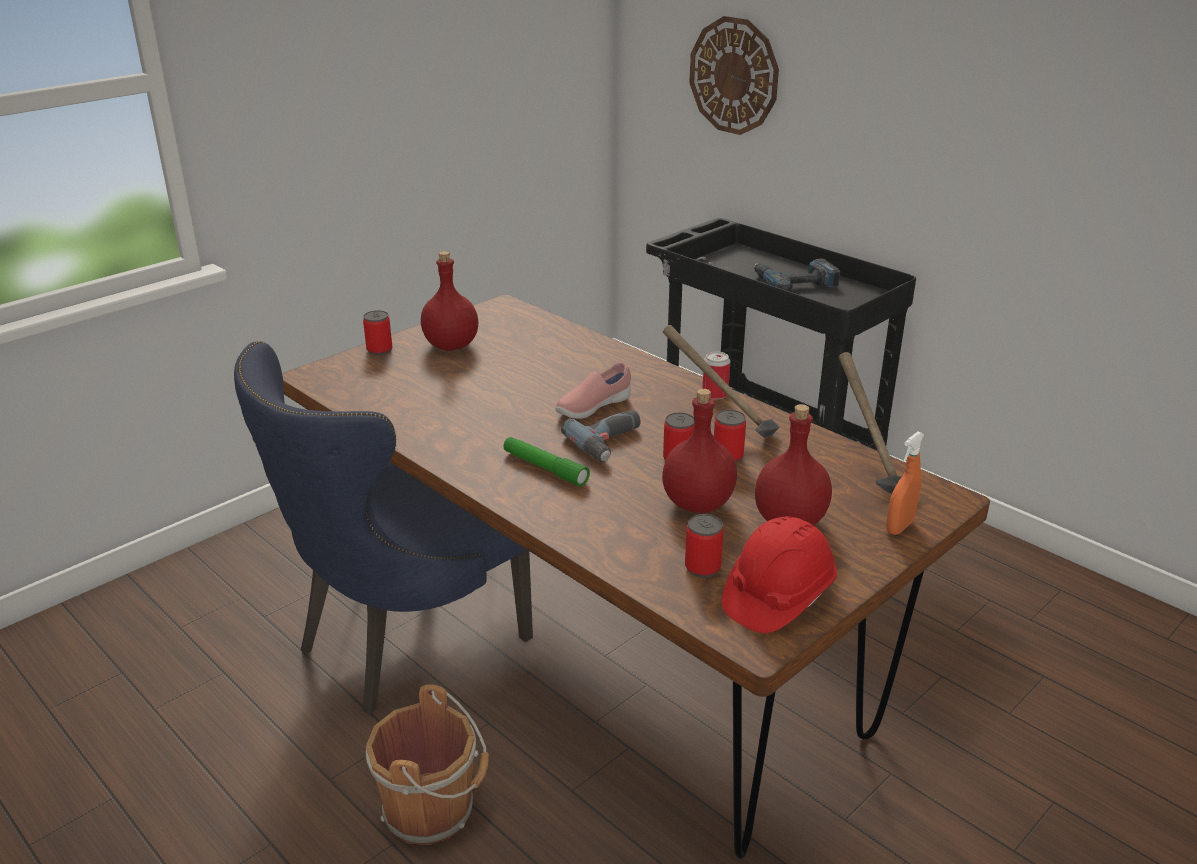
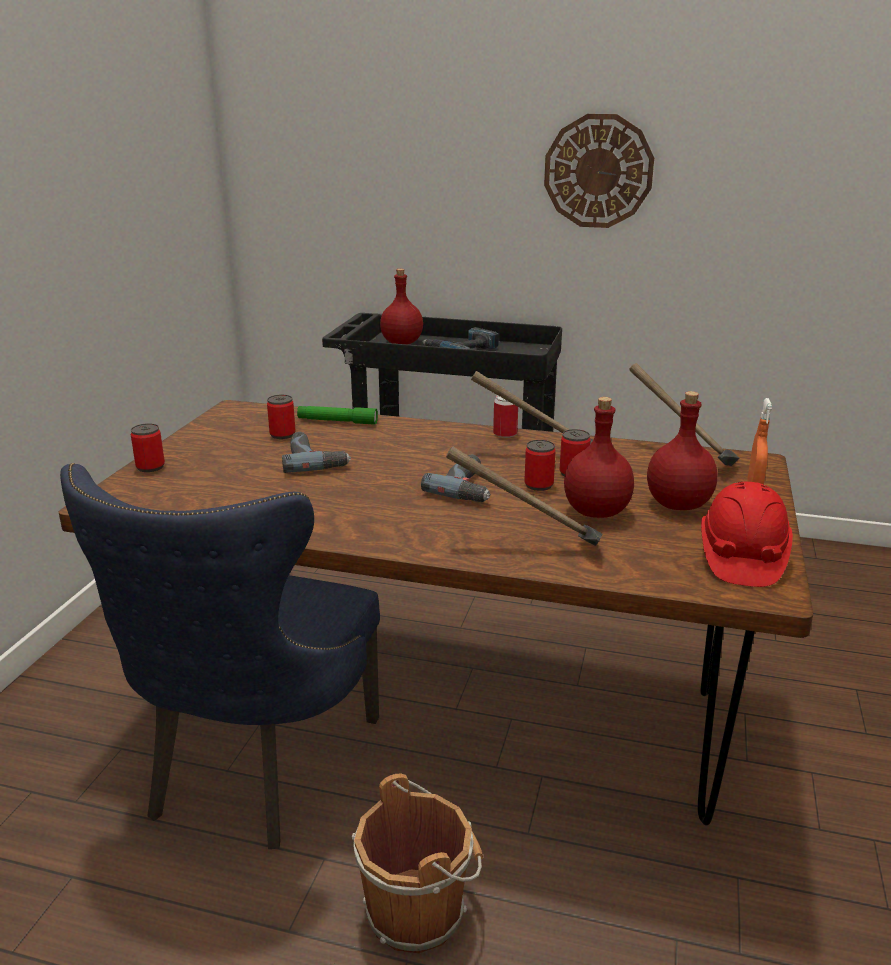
camera: 30 degrees left, 5 degrees down
(451, 345) = (221, 448): red bottle -> red bottle (401, 343)
(512, 377) = (315, 459): none -> power drill
(545, 468) = (437, 520): green flashlight -> green flashlight (337, 421)
(592, 408) = (418, 466): pink shoe -> none
(593, 519) = (530, 546): none -> hammer
(702, 568) = (662, 555): can -> can (282, 434)
(734, 76) = (359, 182): wall clock -> wall clock (598, 171)

